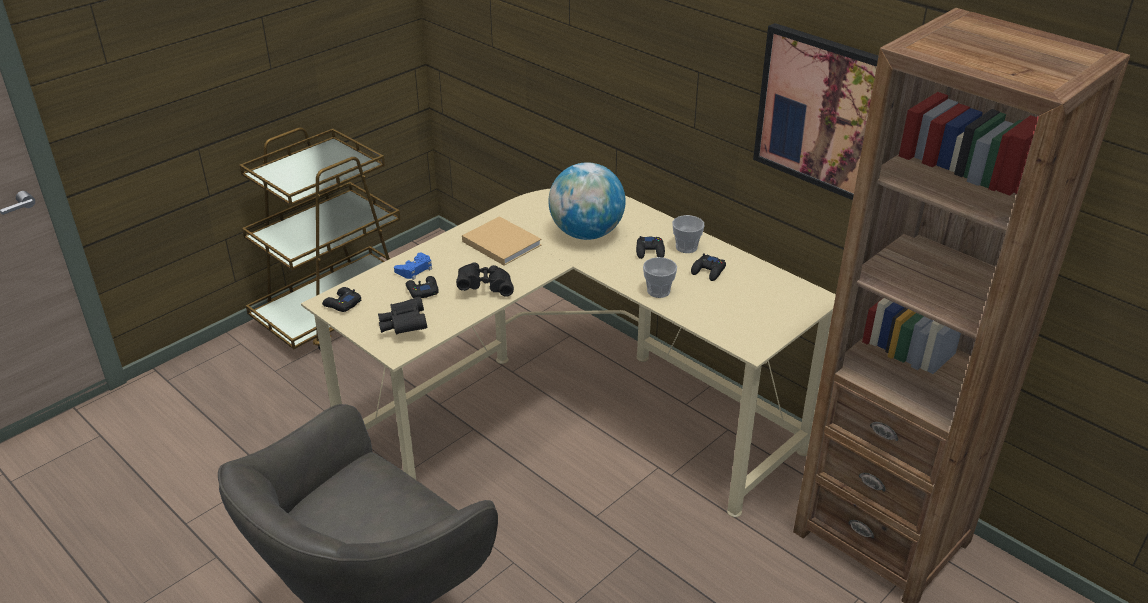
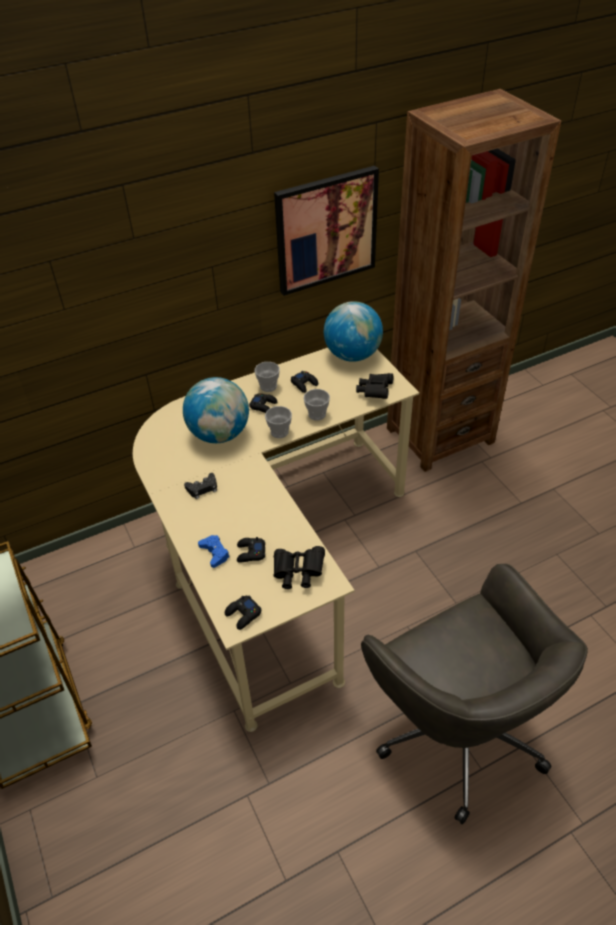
camera: 70 degrees left, 10 degrees up
(485, 288) = (266, 510): black binoculars -> black binoculars (374, 392)
(500, 242) = (202, 488): beige book -> black game controller
(612, 271) = (279, 432): none -> cup
(793, 297) = (352, 355): none -> globe

